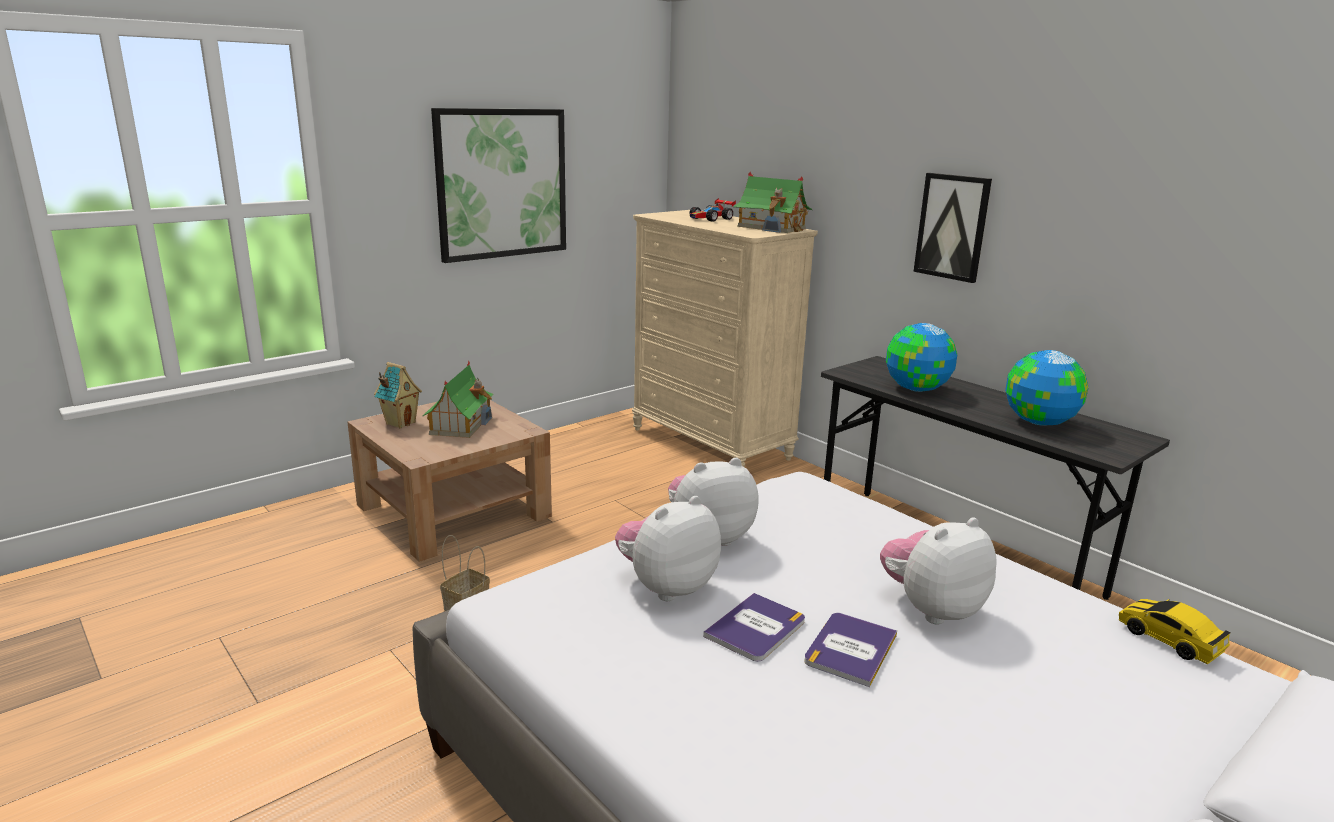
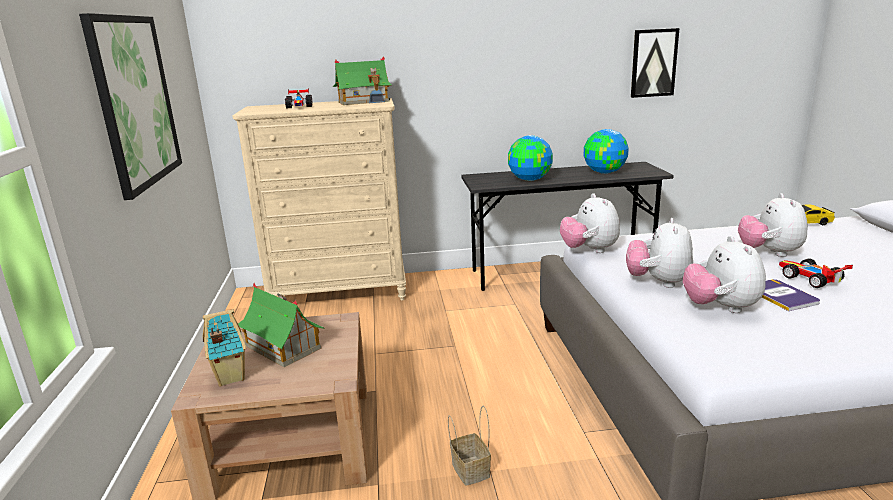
camera: 55 degrees left, 0 degrees up
(772, 484) = (589, 250): none -> plush toy
(850, 649) = (810, 279): book -> toy car
(952, 227) = (499, 74): picture -> picture (653, 63)

